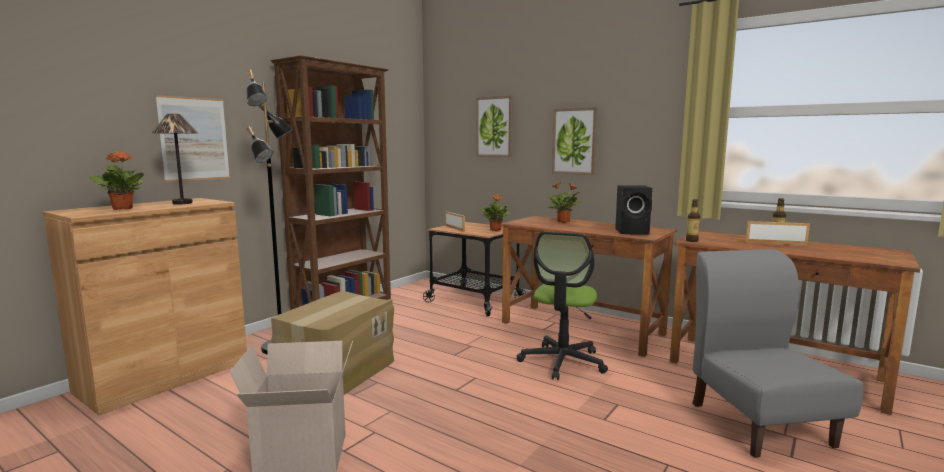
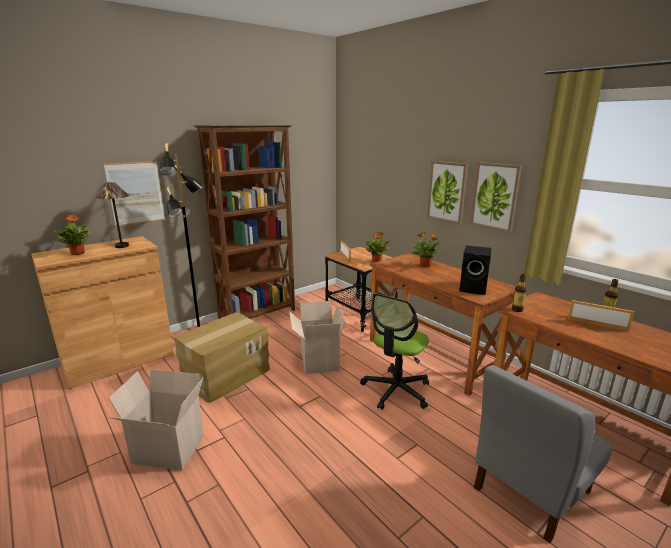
camera: 15 degrees right, 10 degrees up
(451, 347) = (318, 361): none -> cardboard box
(495, 127) = (386, 170): picture -> picture (495, 196)
(759, 423) = (530, 489): grey chair -> grey chair turned 135 degrees counterclockwise

